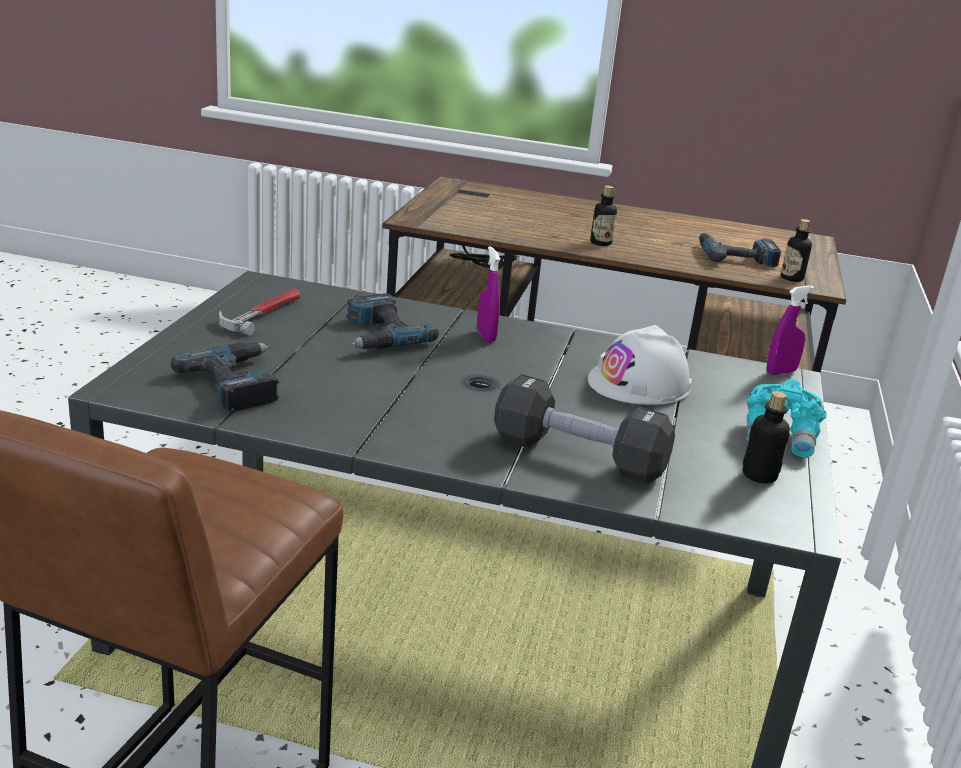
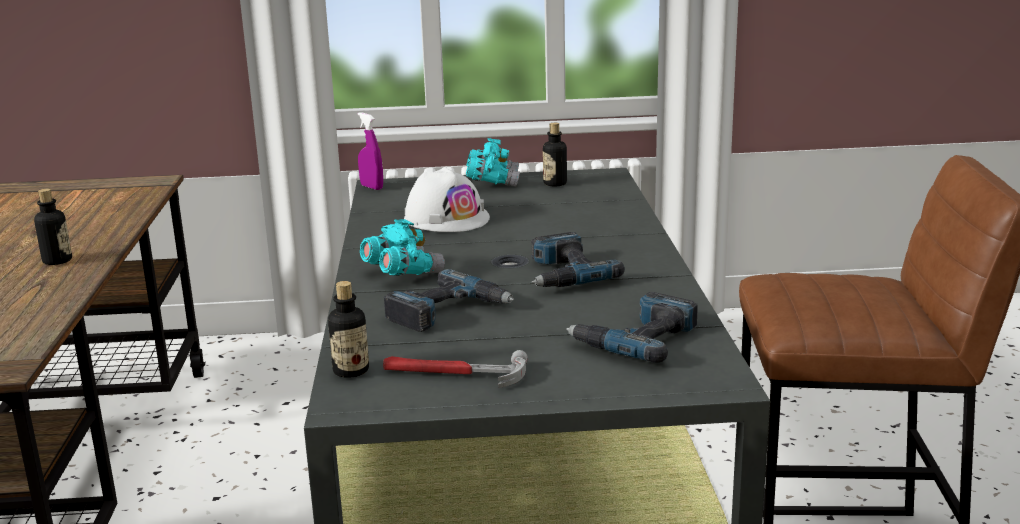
camera: 105 degrees left, 5 degrees down
(486, 336) = (402, 273): purple spray bottle -> turquoise binoculars
(578, 456) = (594, 221): black dumbbell -> none
(735, 256) = (75, 209): power drill -> power drill (563, 273)
(791, 278) = (136, 189): bottle -> bottle (351, 370)

